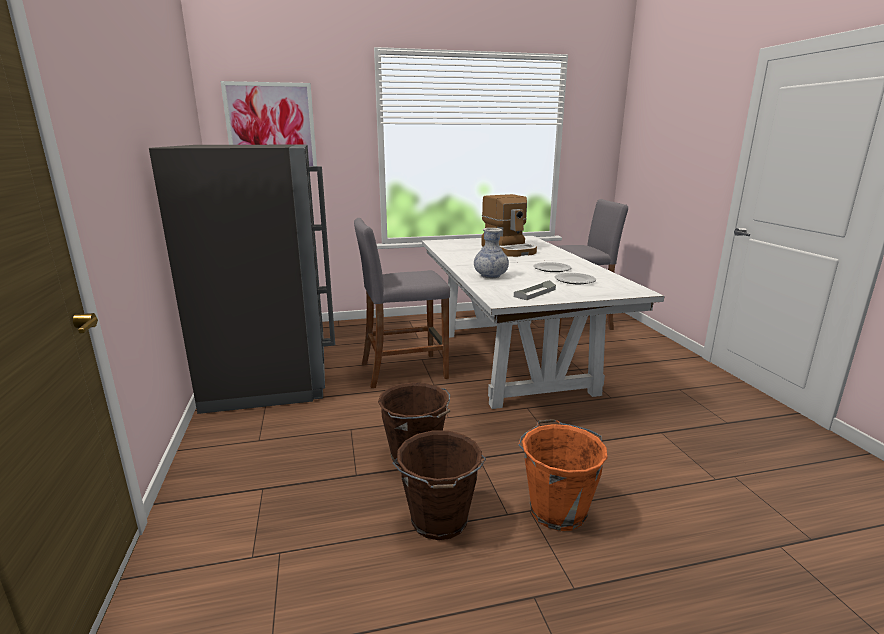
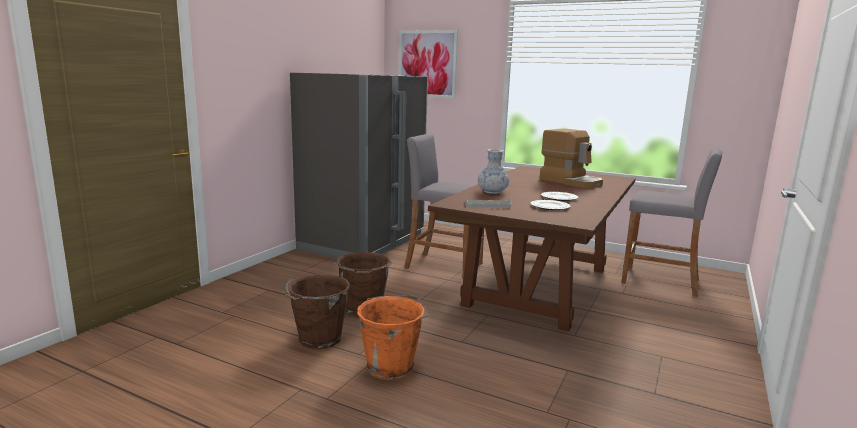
camera: 40 degrees right, 5 degrees down
(509, 249) = (571, 182): coffee machine -> coffee machine turned 60 degrees counterclockwise
(512, 361) = (539, 286): white dining table -> brown dining table

